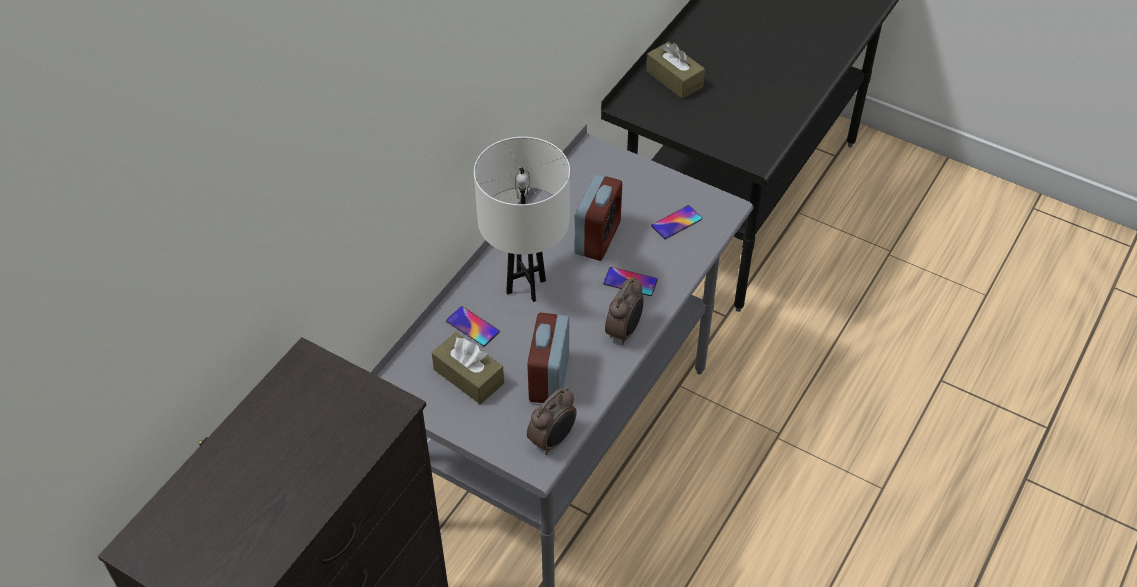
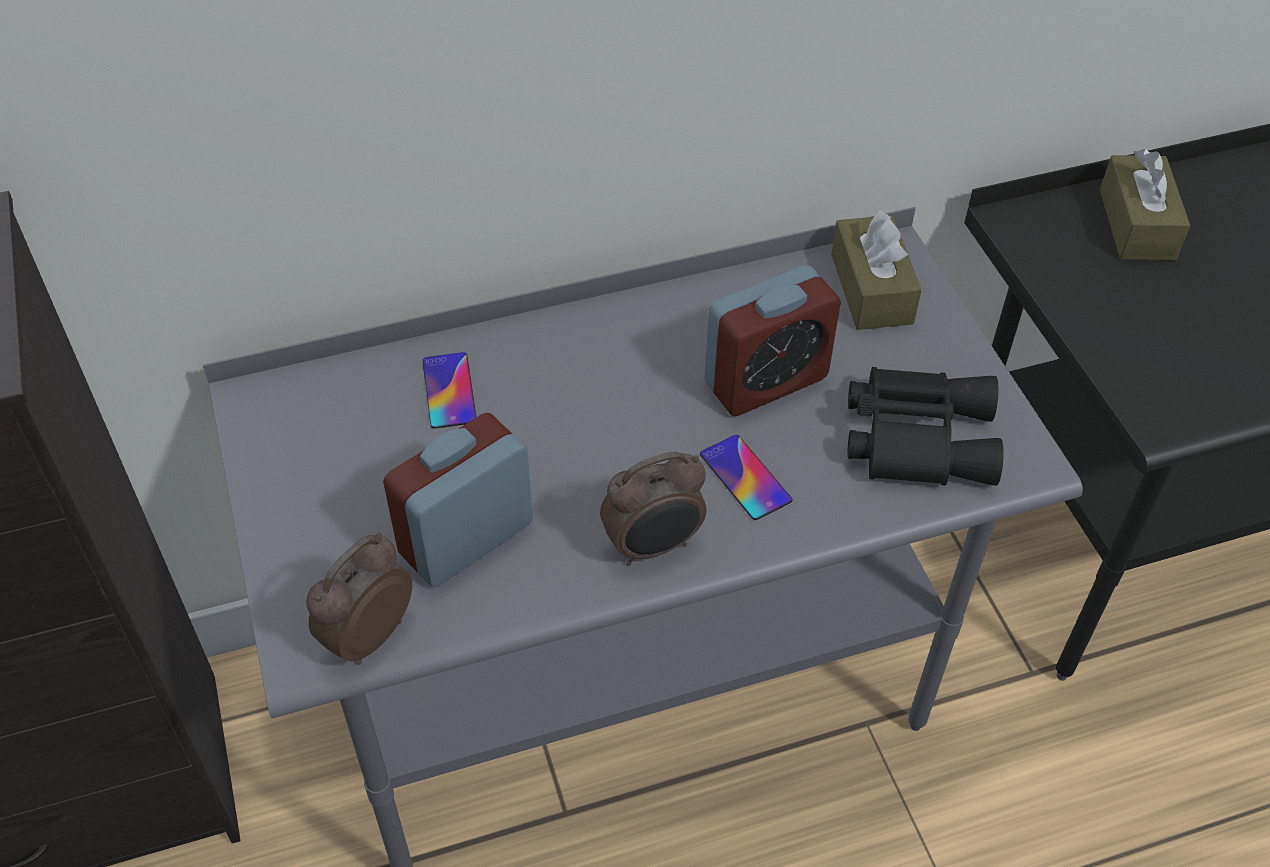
camera: 40 degrees right, 0 degrees up
(468, 376) = (364, 456): brown tissue box -> brown tissue box (871, 289)
(526, 287) = (583, 384): white table lamp -> none
(553, 440) = (367, 636): alarm clock -> alarm clock turned 135 degrees clockwise
(676, 222) = (916, 435): phone -> black binoculars

